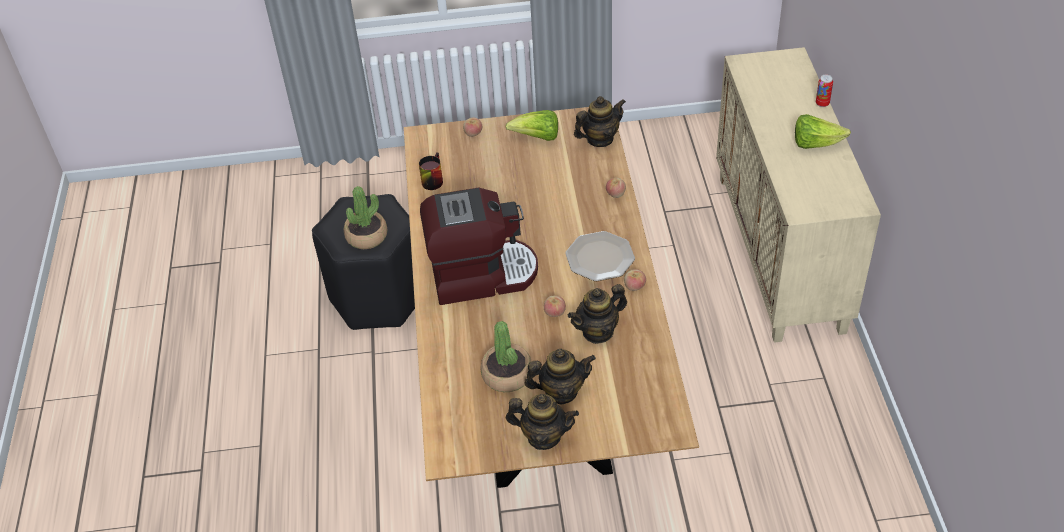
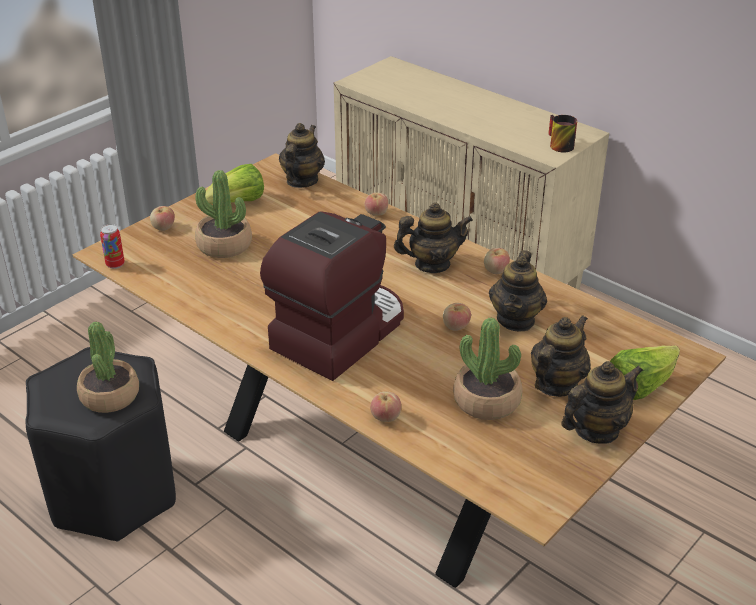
camera: 45 degrees left, 10 degrees down
(431, 179) = (169, 282): mug -> mug (557, 145)
(440, 347) = (385, 417): none -> apple
(492, 168) = (224, 245): none -> potted plant
(599, 257) = (432, 264): plate -> teapot
(815, 144) = (494, 109): lettuce -> lettuce (640, 386)
(822, 103) = (459, 84): can -> can (115, 264)

